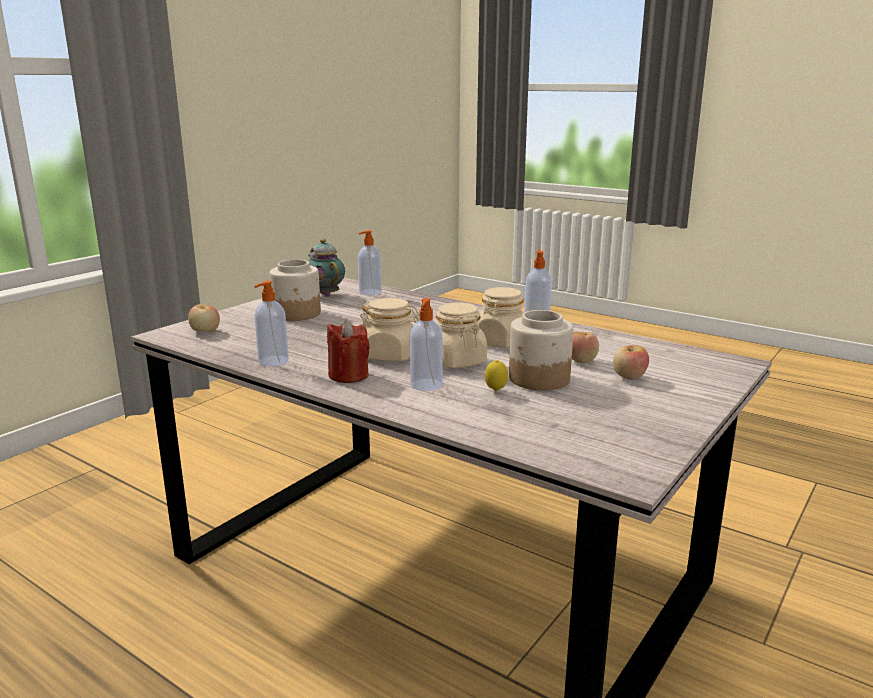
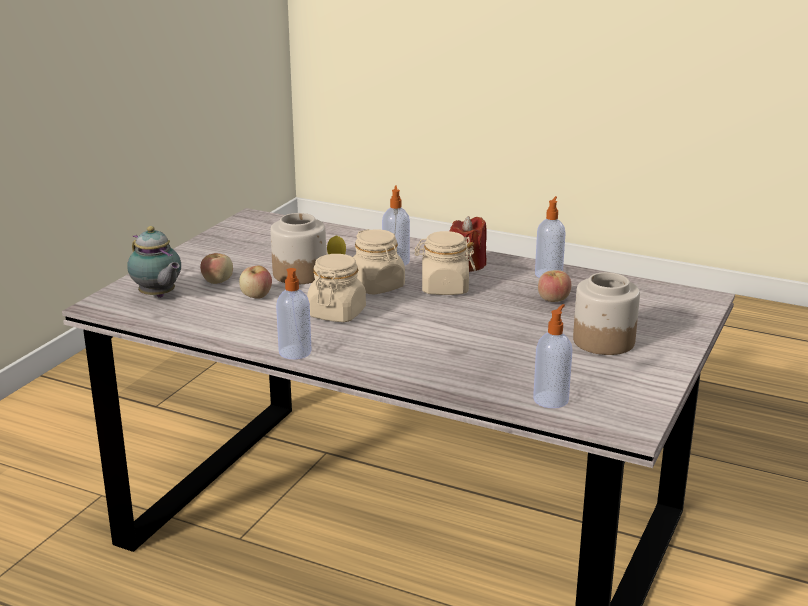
camera: 170 degrees right, 5 degrees up
(205, 331) = (667, 304): apple -> apple (553, 299)
(325, 295) = (611, 386): teapot -> teapot (158, 296)

